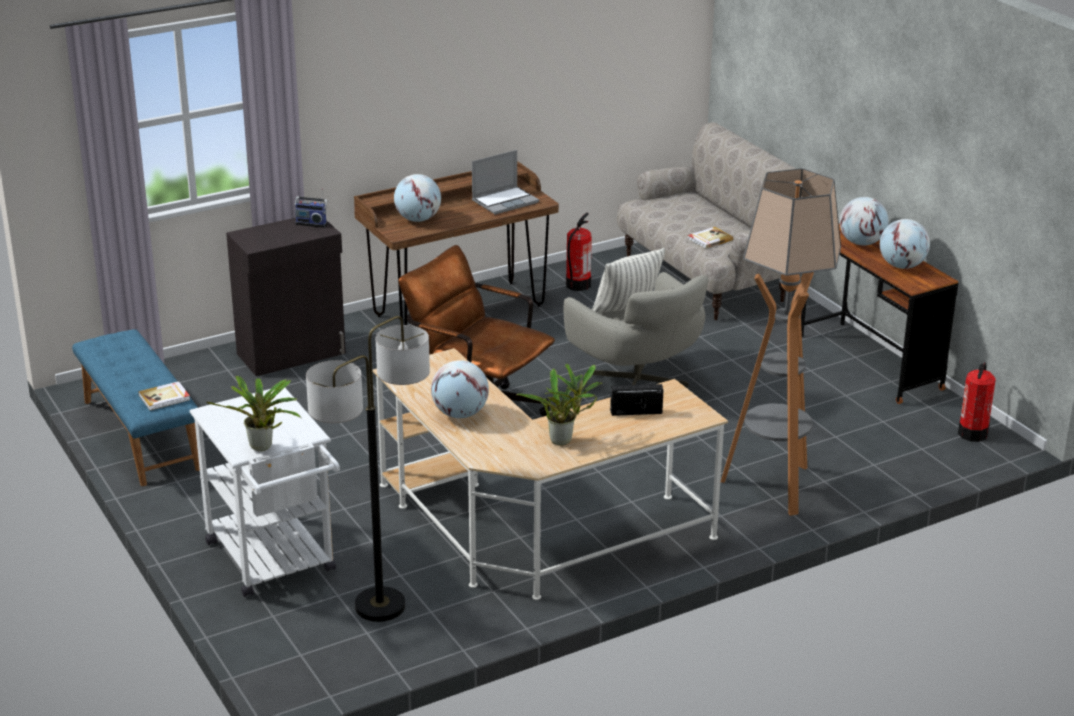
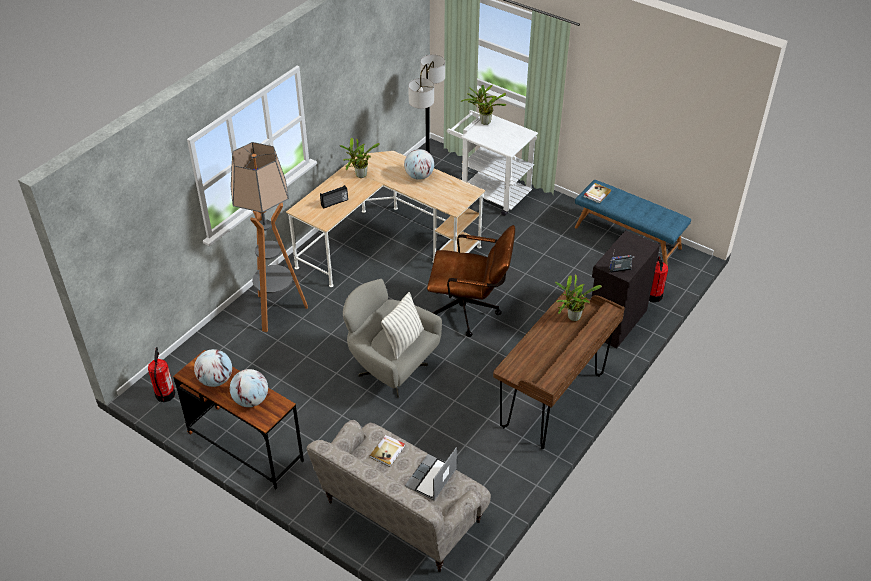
camera: 155 degrees right, 15 degrees up
(418, 219) = (572, 318): globe -> potted plant
(505, 201) = (532, 361): laptop -> laptop (431, 479)
(577, 285) = (493, 465): fire extinguisher -> fire extinguisher (653, 295)

